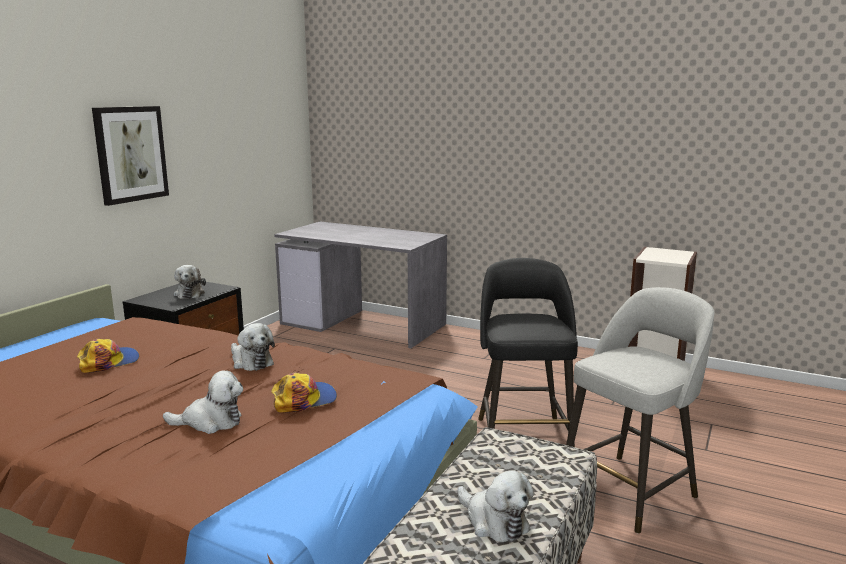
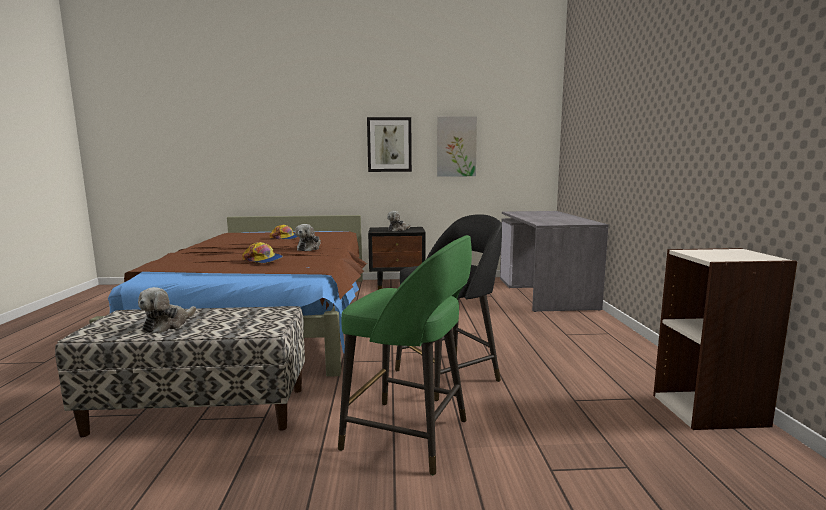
camera: 60 degrees right, 5 degrees down
(210, 422) = (229, 256): plush toy -> none
(215, 149) = (456, 147): none -> picture
(630, 490) = (409, 435): grey stool -> green stool

